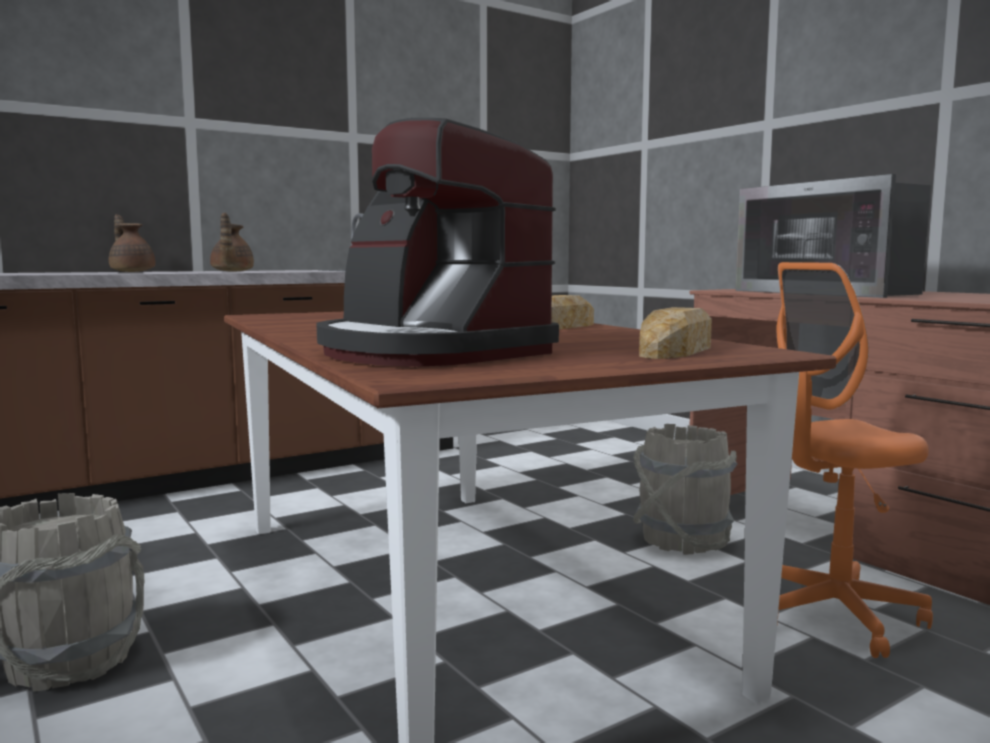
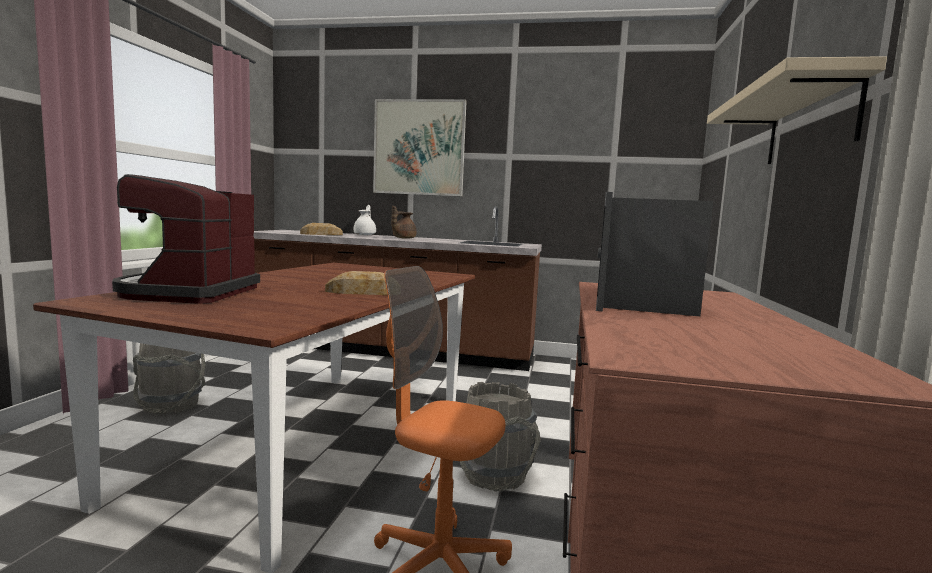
camera: 45 degrees right, 0 degrees up
(132, 271) = (365, 235): brown teapot -> white teapot
(205, 112) = (419, 148): none -> picture
(677, 350) = (254, 315): bread -> bread (321, 234)
(841, 120) = (810, 124): none -> beige shelf

